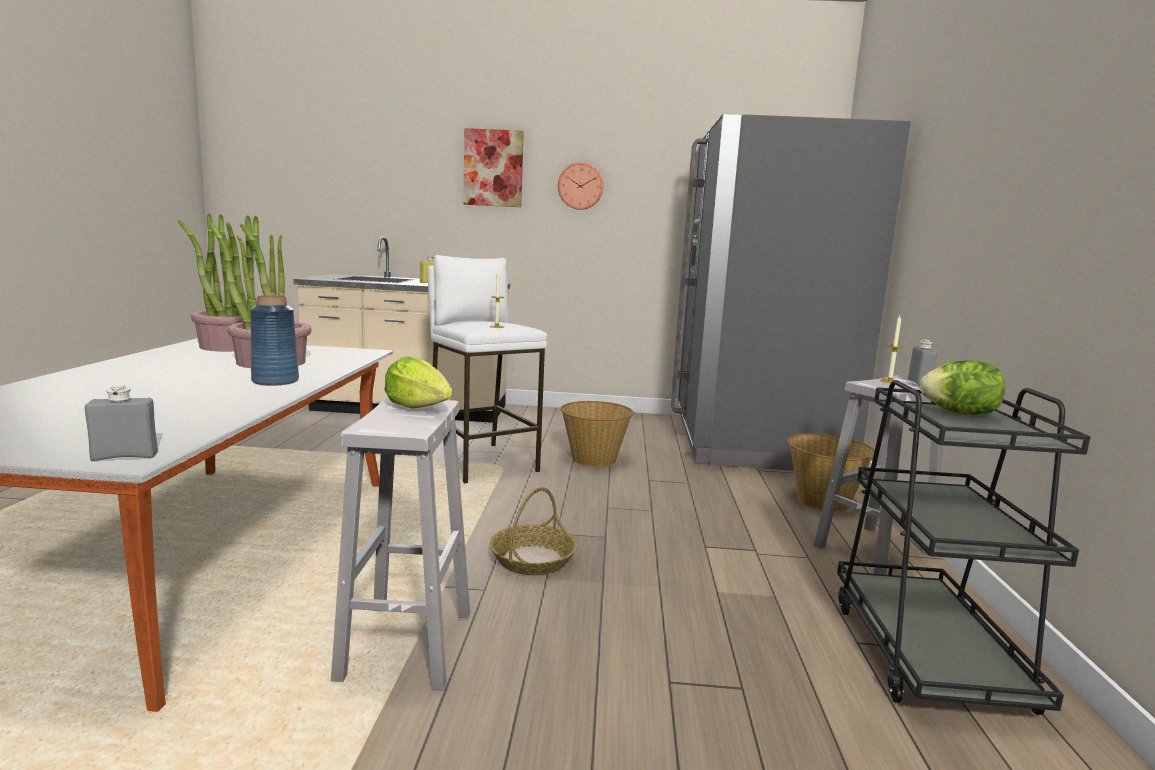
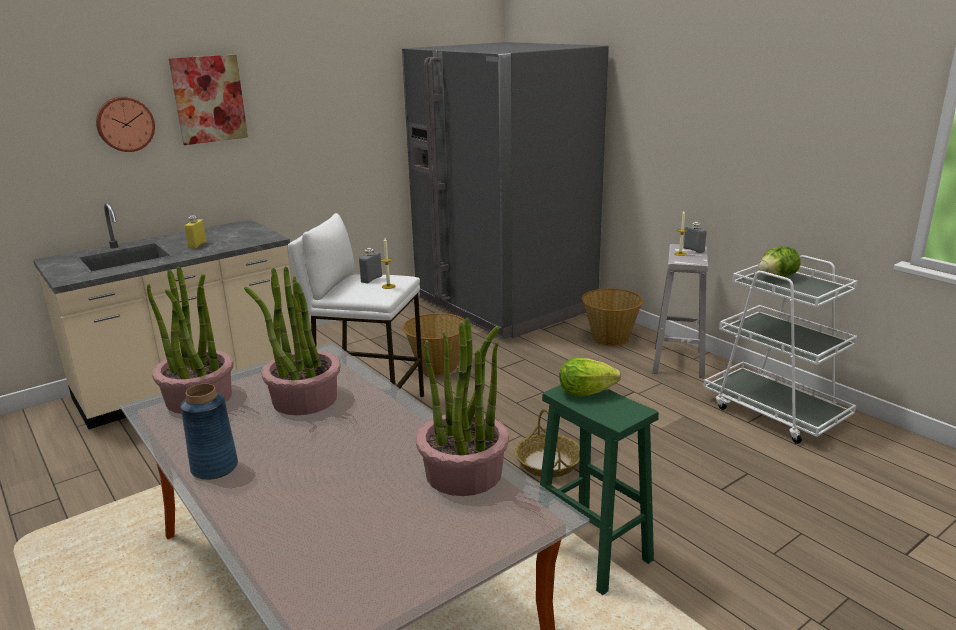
camera: 40 degrees left, 10 degrees up
(125, 456) = (540, 516): grey bottle -> grey bottle (371, 279)
(191, 419) = (464, 473): none -> potted plant
(275, 381) = (381, 415): blue vase -> blue vase (214, 468)
(406, 646) = (594, 553): white stool -> green stool
(580, 186) = (302, 105): wall clock -> wall clock (125, 124)
(927, 654) = (775, 412): black cart -> white cart

